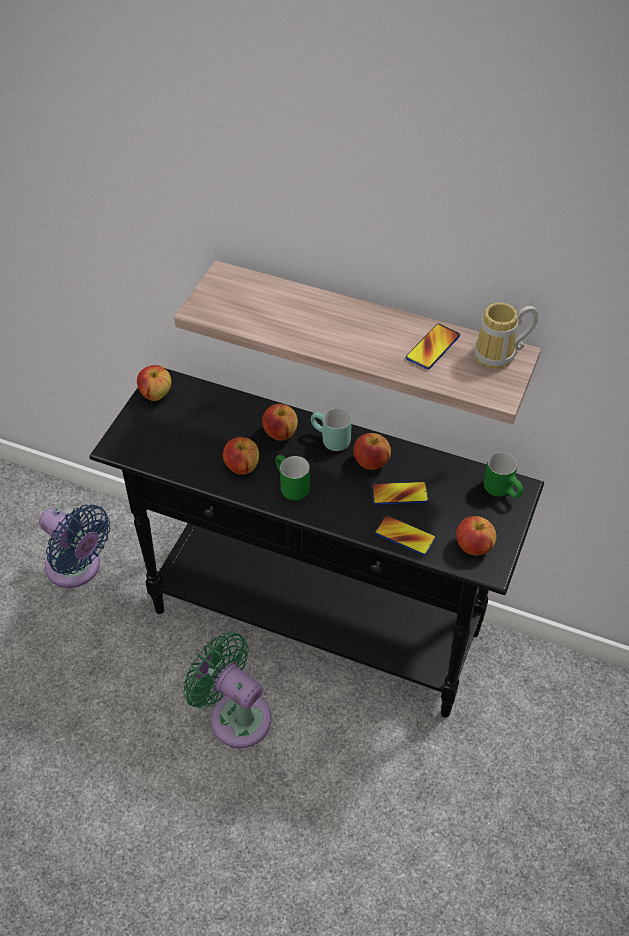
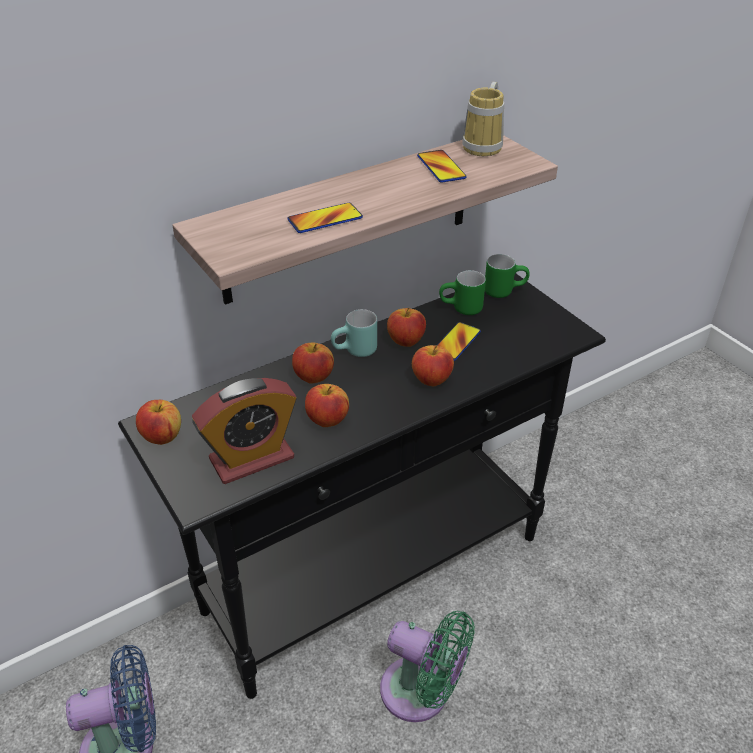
camera: 55 degrees left, 10 degrees down
(172, 450) = (252, 458): none -> alarm clock
(235, 715) = (421, 693): green fan -> green fan turned 135 degrees counterclockwise
(289, 487) = (384, 401): green mug -> green mug (461, 310)
(404, 536) = (505, 360): phone -> phone (325, 219)
(473, 546) = (548, 331): apple -> apple (431, 380)

